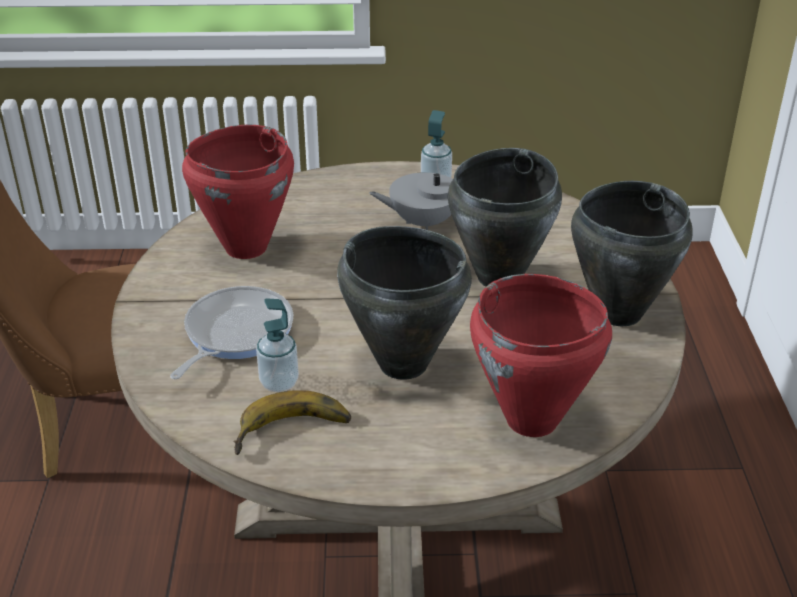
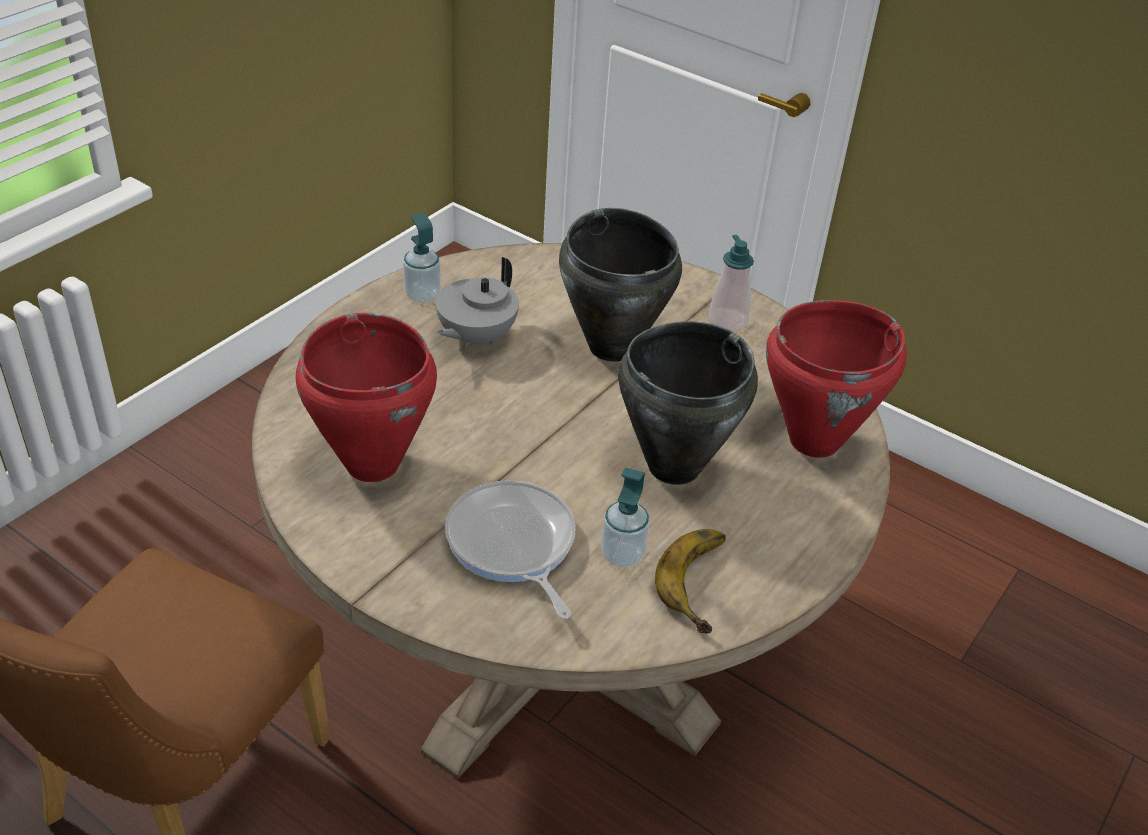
camera: 55 degrees left, 5 degrees up
(617, 313) = (727, 321): black cooking pot -> soap dispenser

